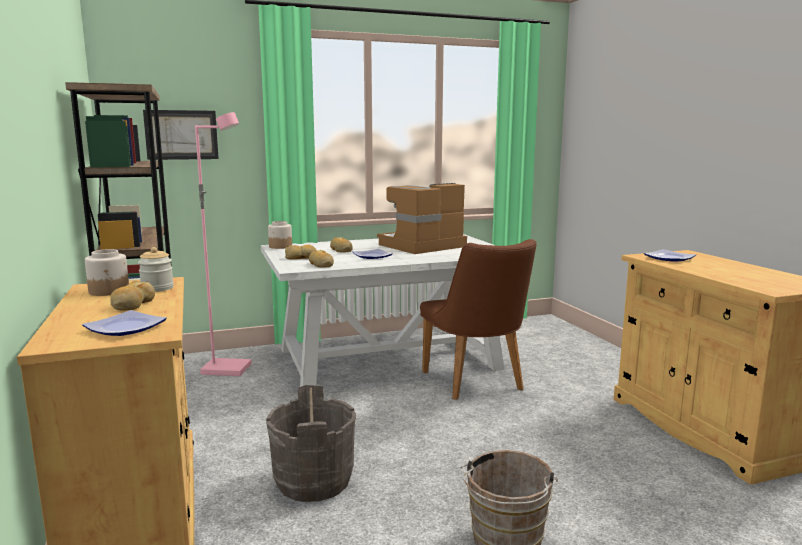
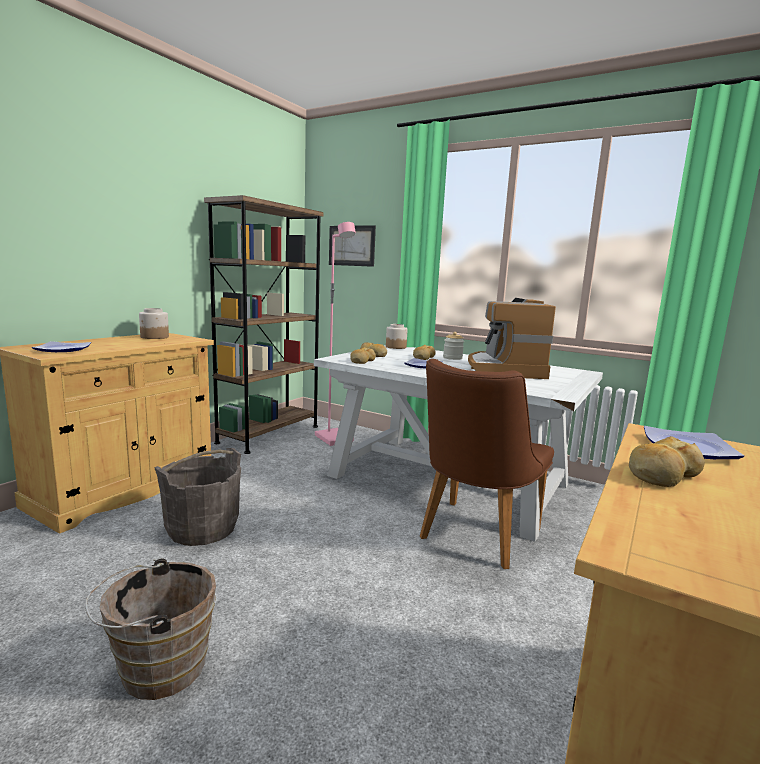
camera: 50 degrees right, 0 degrees up
(133, 304) = (124, 343): bread -> bread (662, 474)
(157, 288) = (172, 341): jar -> jar (452, 358)
(421, 246) = (503, 370): coffee machine -> coffee machine turned 105 degrees counterclockwise

